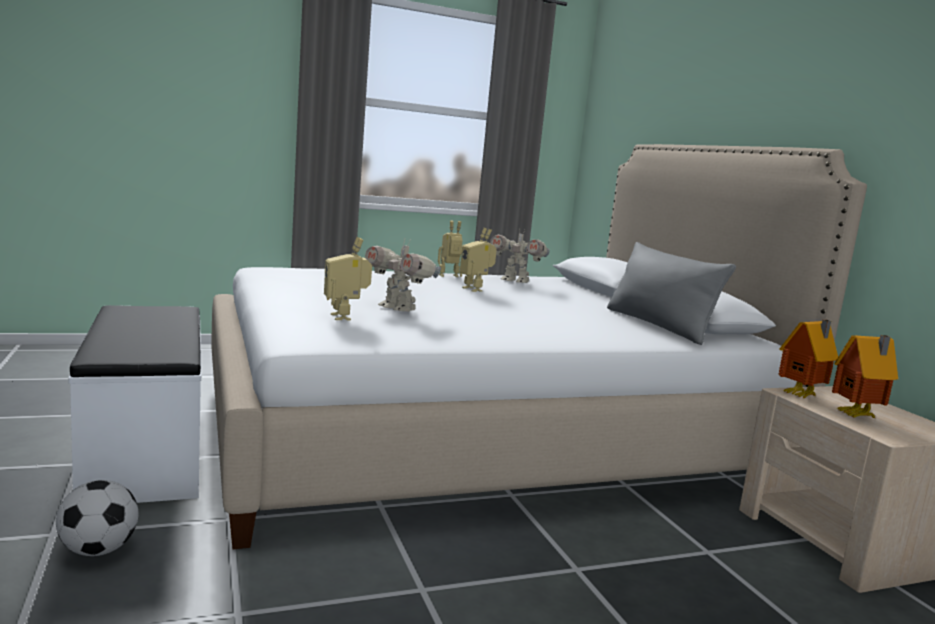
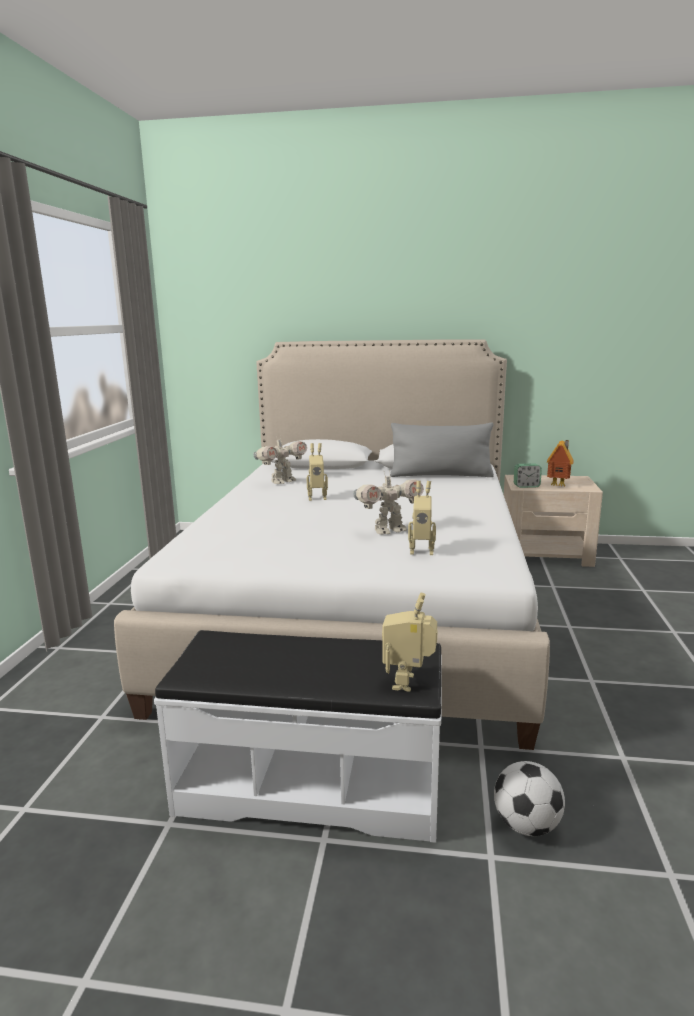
camera: 60 degrees left, 5 degrees up
(449, 276) = (252, 497): toy robot -> toy robot (409, 682)
(802, 396) = (526, 486): toy house -> alarm clock

